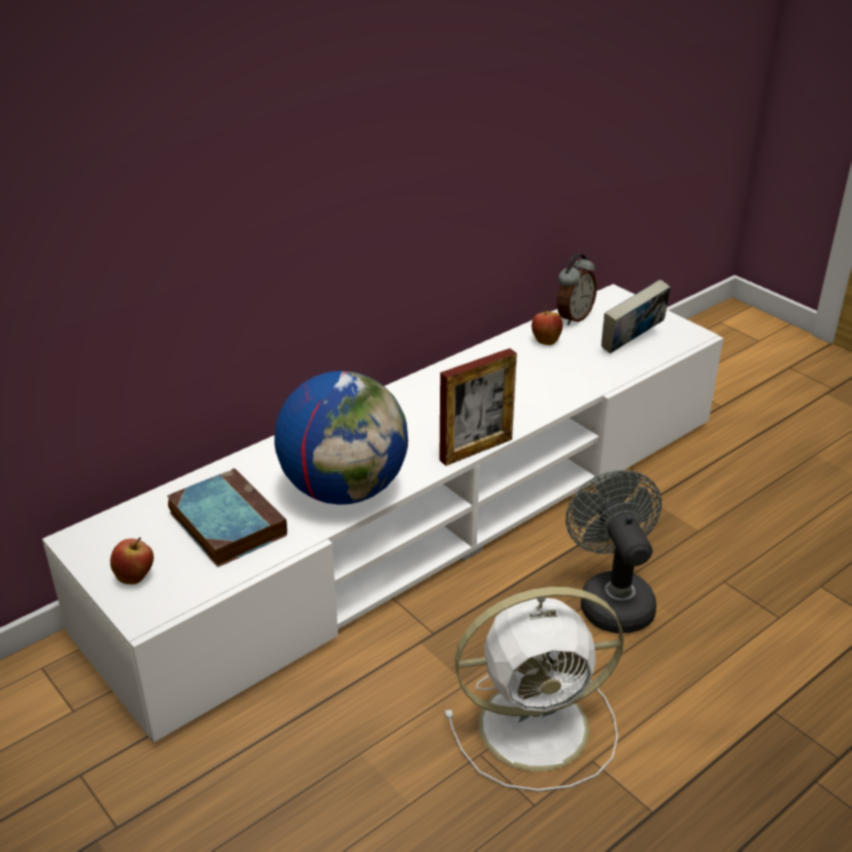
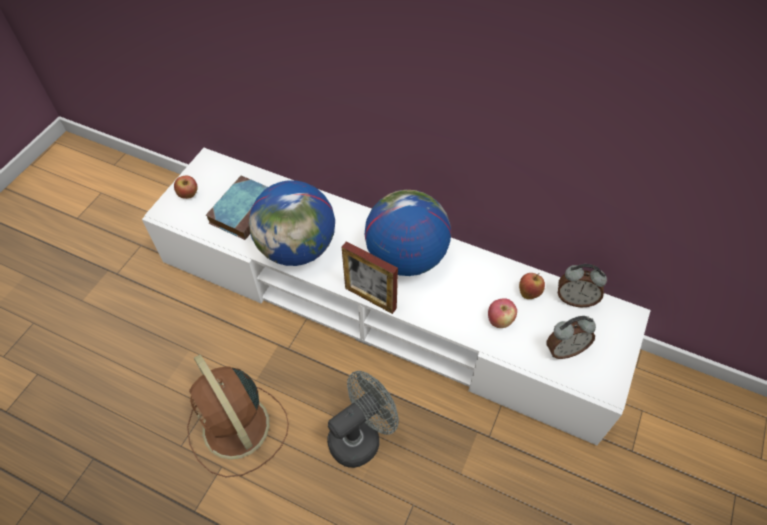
camera: 65 degrees right, 20 degrees up
(433, 406) = (405, 257): none -> globe
(538, 725) = (237, 429): white fan -> brown fan
(571, 369) = (499, 320): none -> apple
(632, 343) = (564, 349): book -> alarm clock

